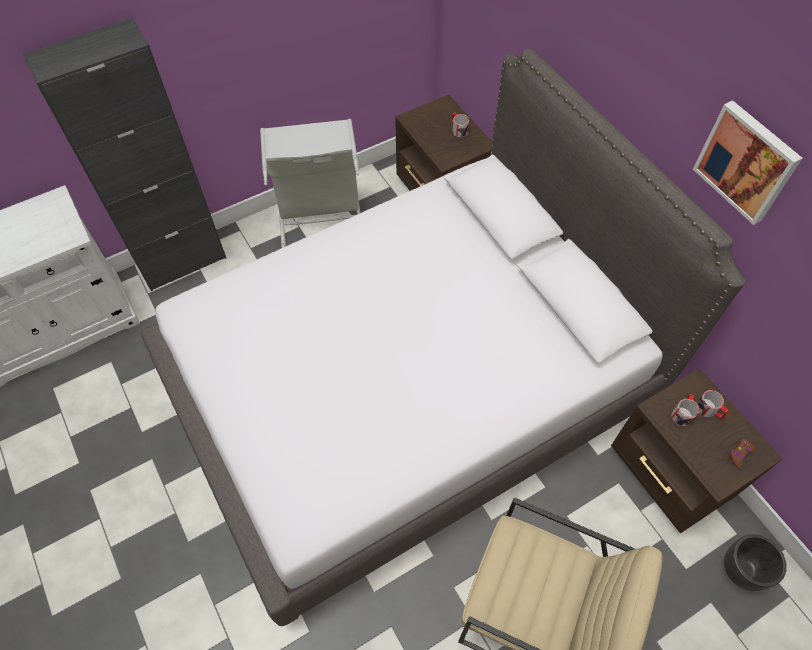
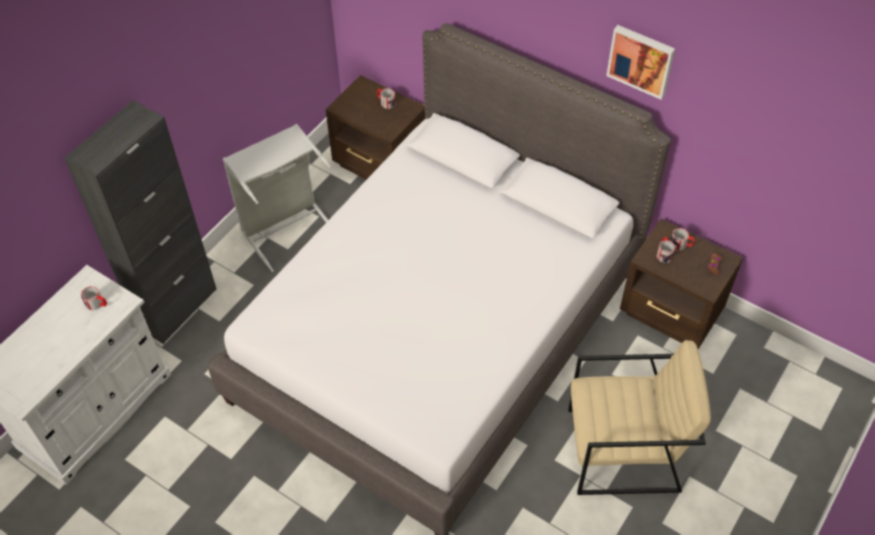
camera: 25 degrees left, 5 degrees down
(47, 228) = (97, 304): none -> mug
(740, 570) = (749, 358): black planter -> none

